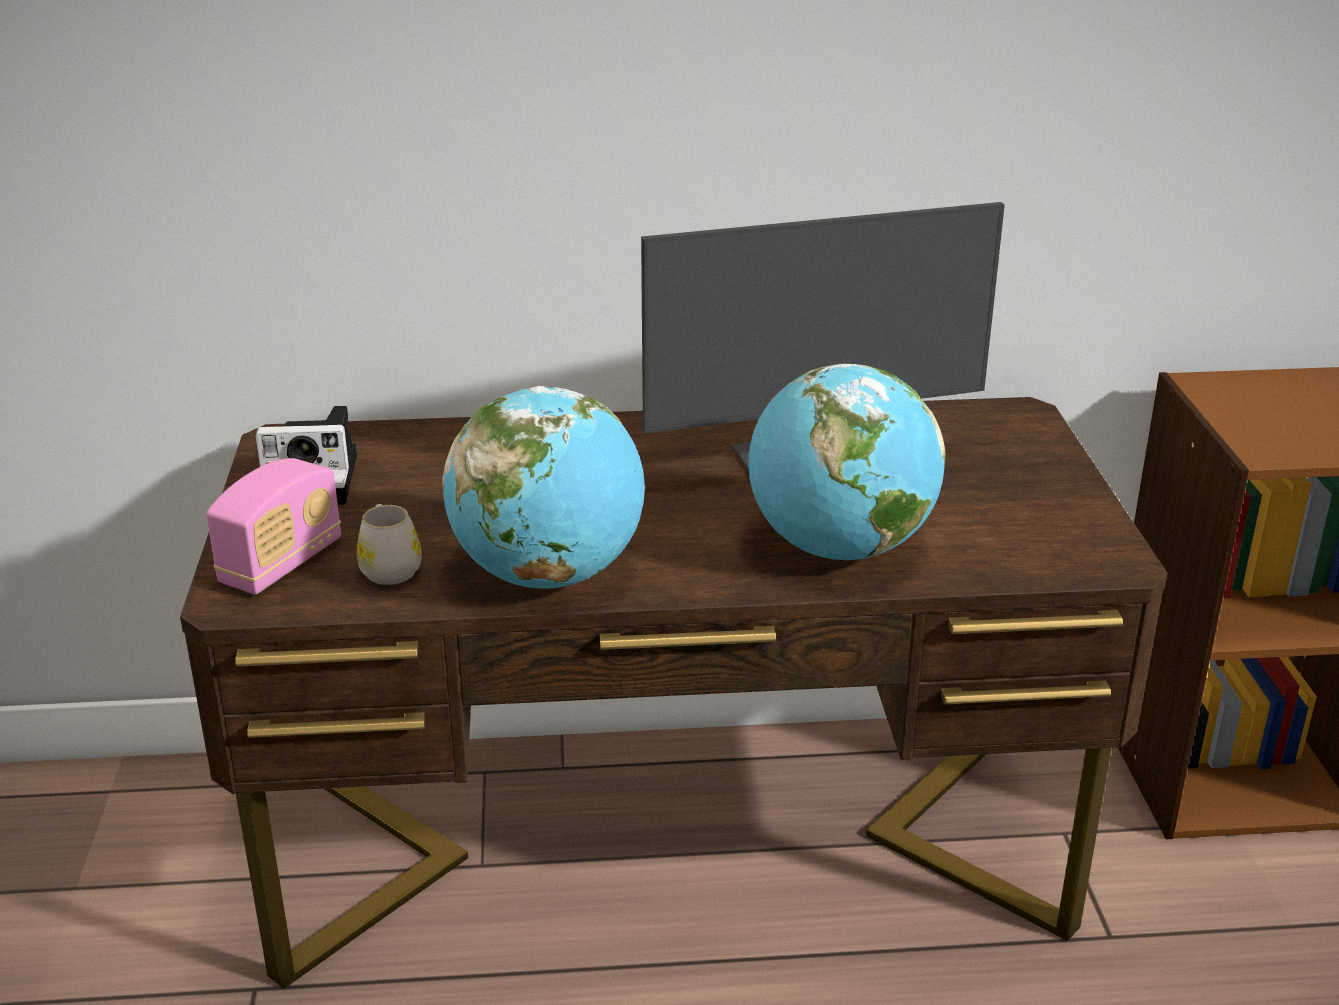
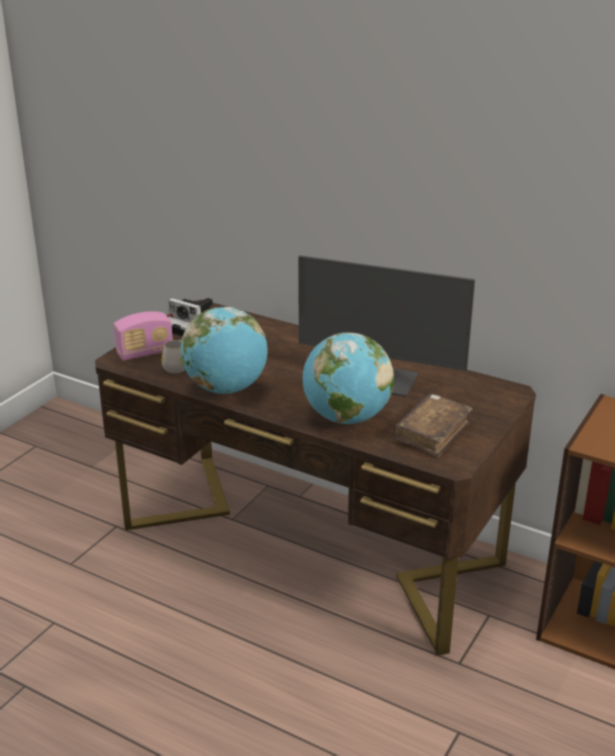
camera: 35 degrees right, 0 degrees up
(1008, 522) = (432, 433): none -> brown book

